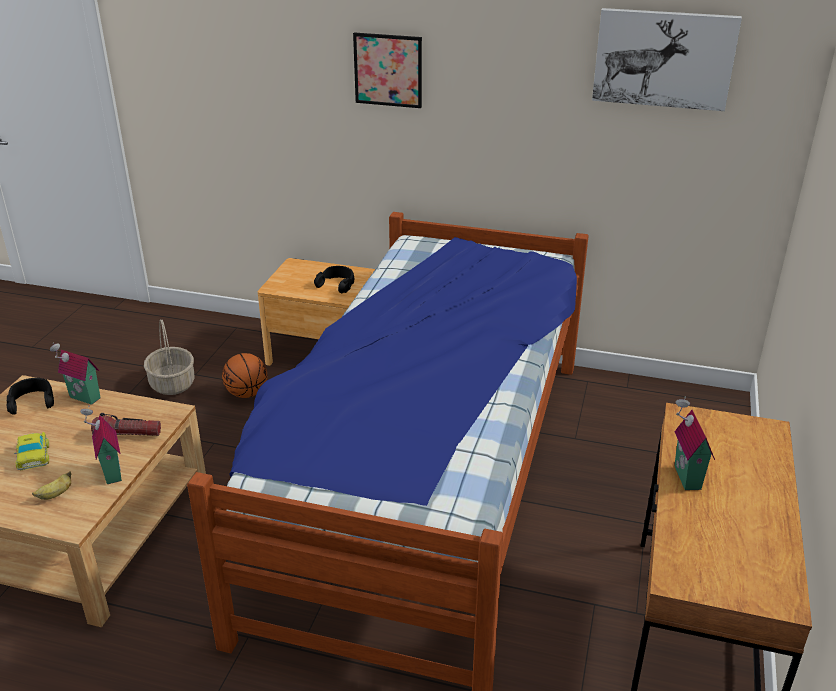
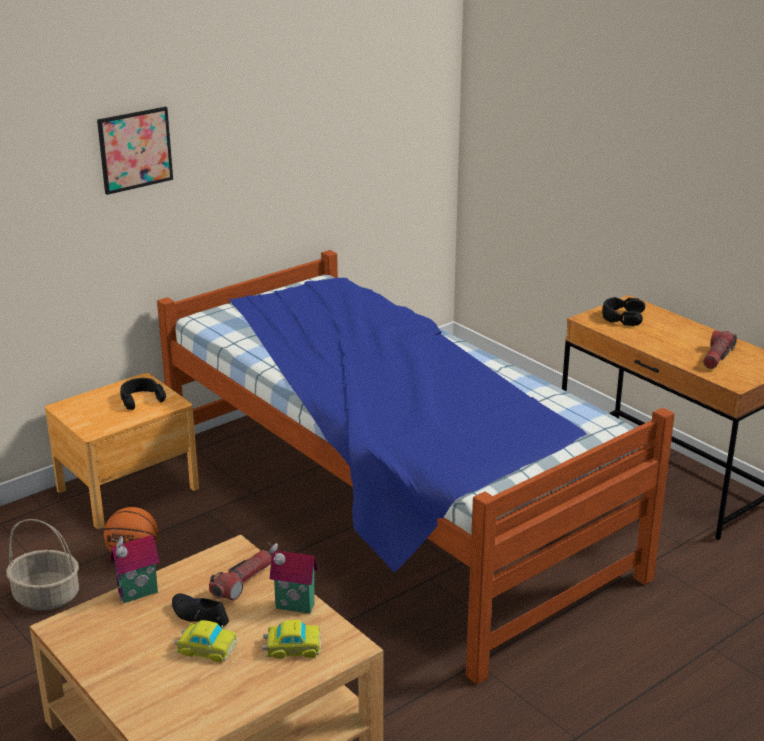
camera: 55 degrees left, 5 degrees down
(32, 401) = (98, 629): black headphones -> black headphones (622, 317)
(55, 495) = (292, 647): banana -> toy car
(72, 435) = (199, 616): none -> black shoe
(664, 58) = (361, 73): picture -> none
(684, 477) = (649, 344): toy house -> none
(724, 541) = (717, 357): none -> flashlight

